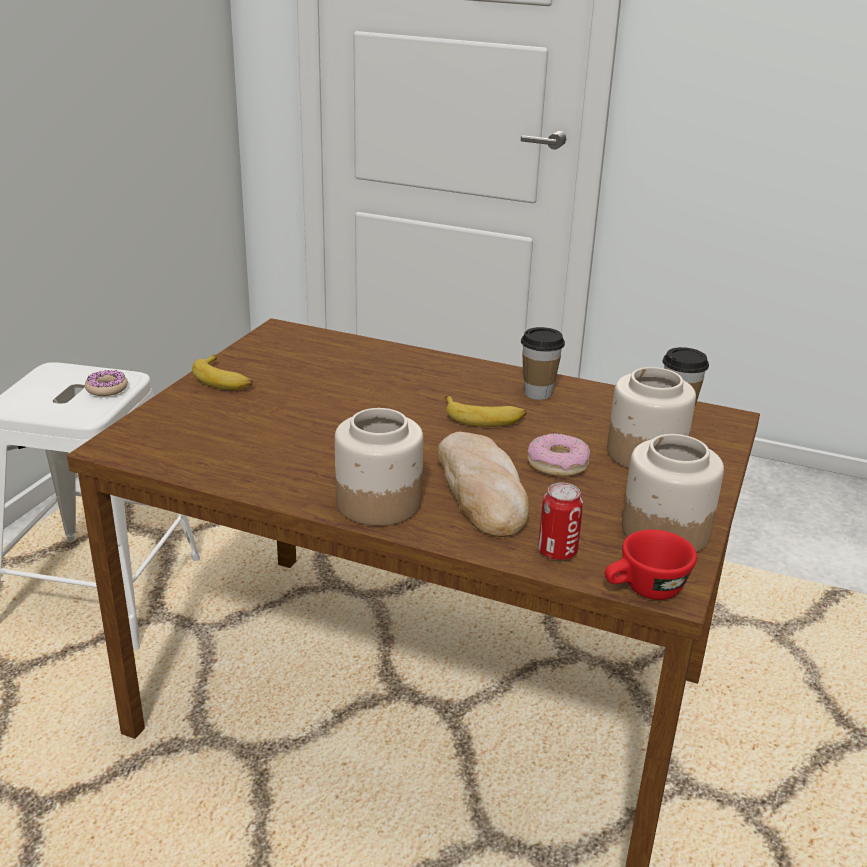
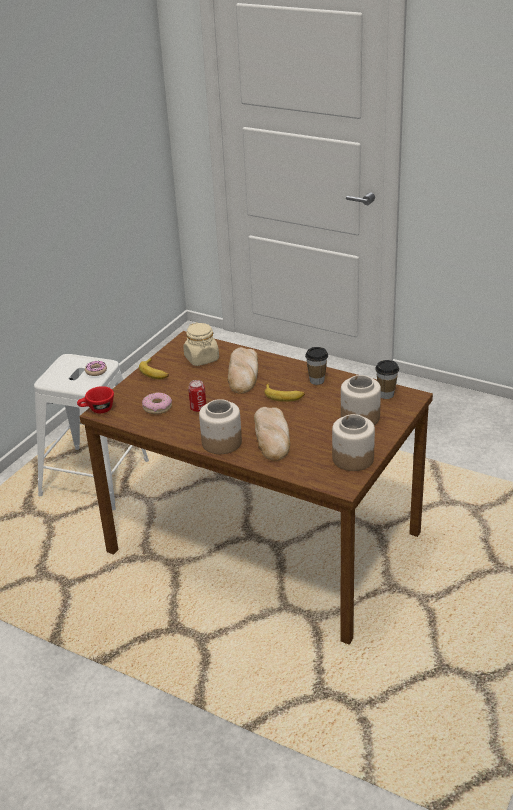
camera: 10 degrees right, 5 degrees up
(312, 359) = (202, 359): none -> beige jar
(395, 382) = (243, 373): none -> bread
(557, 464) = (313, 423): donut -> donut (157, 407)
(557, 551) = (298, 468): can -> can (198, 408)
(644, 590) = (331, 486): red cup -> red cup (97, 410)

